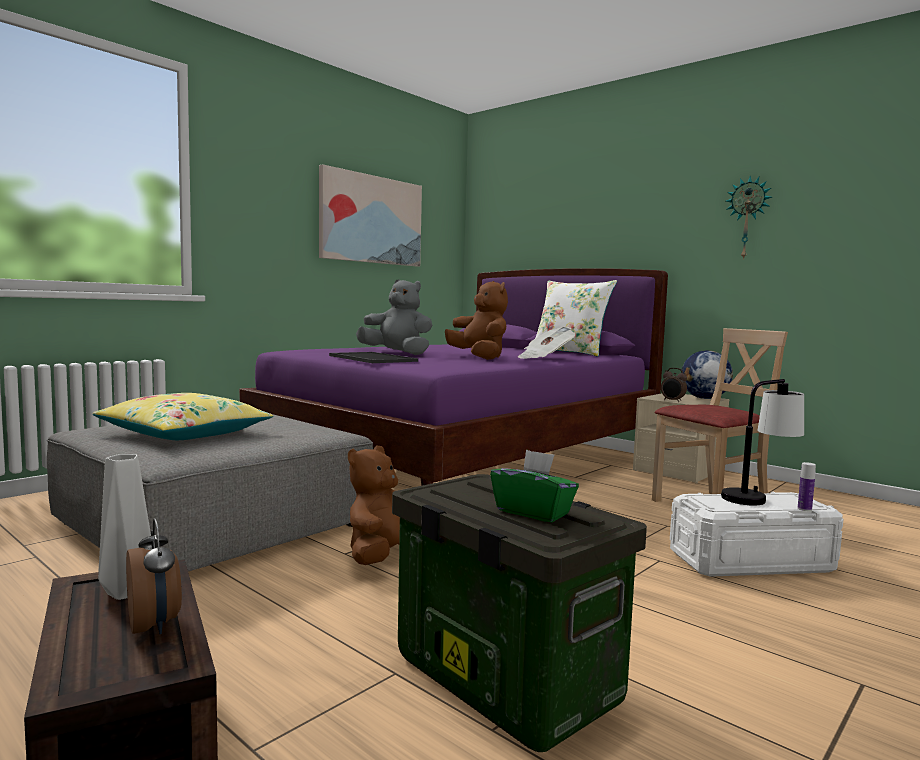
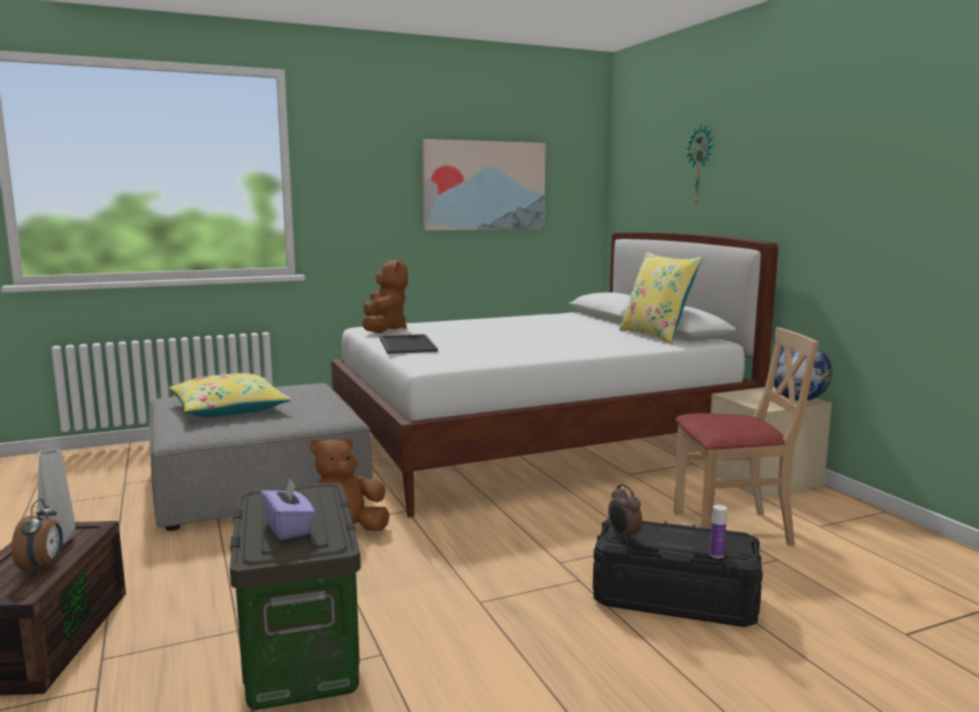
camera: 25 degrees right, 5 degrees up
(397, 354) = (456, 335): grey plush toy -> none
(463, 463) = (535, 444): purple bed -> white bed
(479, 358) = (521, 345): brown plush toy -> brown plush toy (384, 329)
(533, 512) = (289, 528): green tissue box -> purple tissue box
(545, 358) = (594, 347): newspaper -> none
(570, 353) = (656, 336): white pillow -> yellow pillow
(672, 401) = (744, 402): alarm clock -> alarm clock (623, 536)
(747, 218) = (860, 183): wall clock -> wall clock (701, 165)
(751, 561) = (674, 599): white storage box -> black storage box
(758, 497) = (690, 533): table lamp -> none

